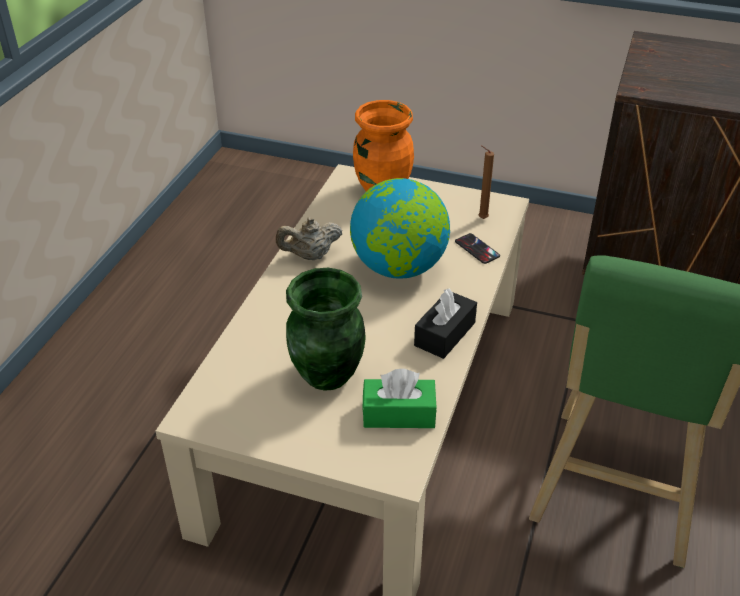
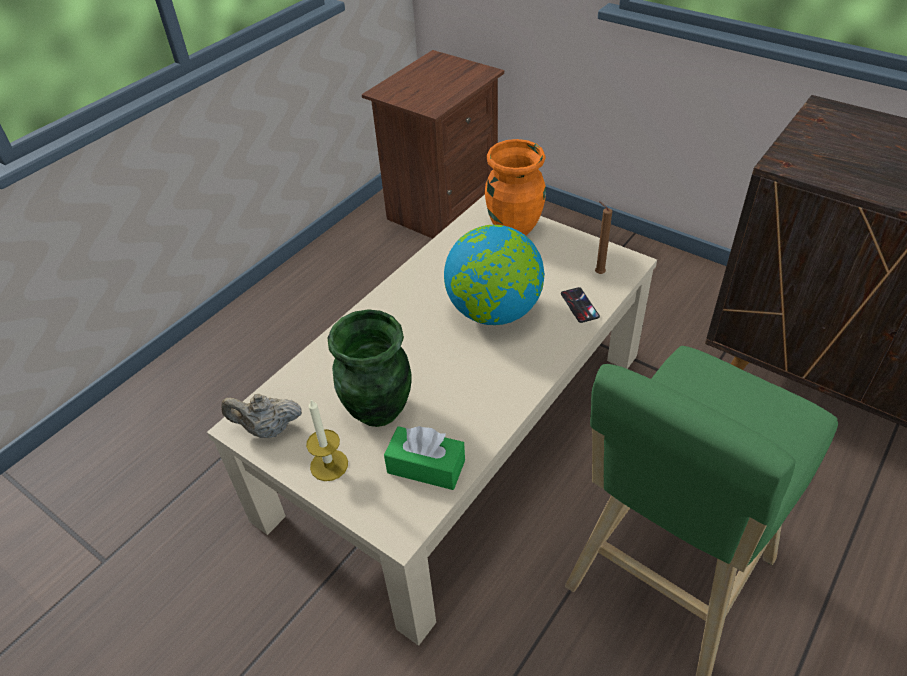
camera: 20 degrees right, 5 degrees up
(260, 195) = (440, 208): none -> brown nightstand
(302, 433) = (329, 465): none -> candle
(310, 256) = (417, 284): beige teapot -> beige teapot (267, 429)
(445, 334) = (507, 391): black tissue box -> none

